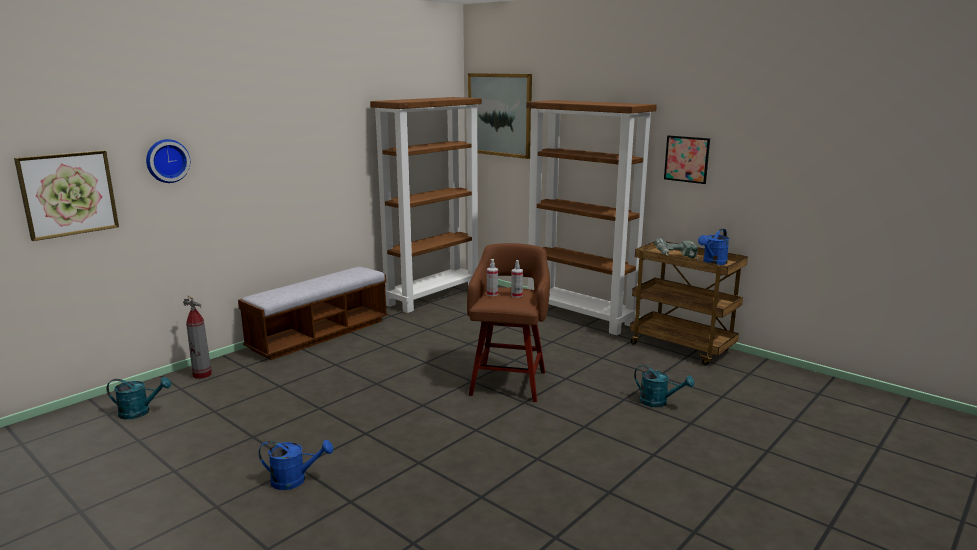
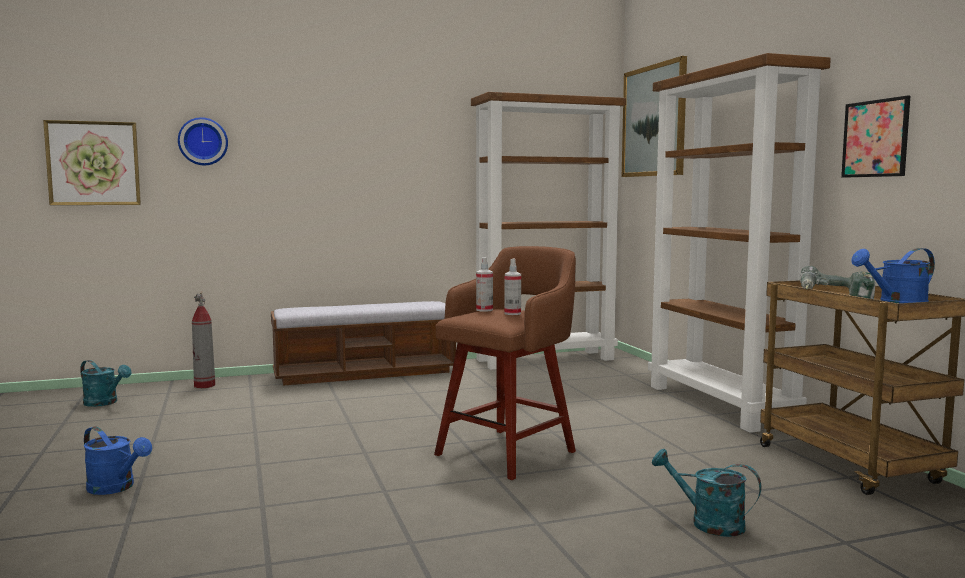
camera: 30 degrees right, 10 degrees down
(658, 402) = (708, 523): turquoise watering can -> turquoise watering can turned 150 degrees clockwise

